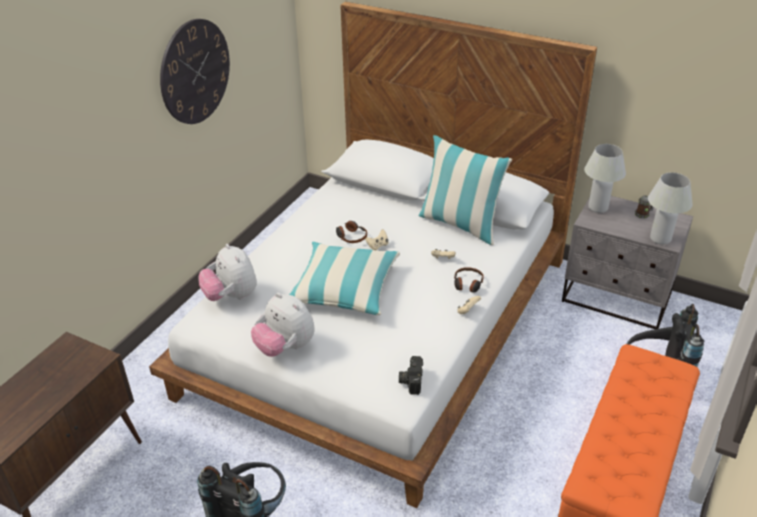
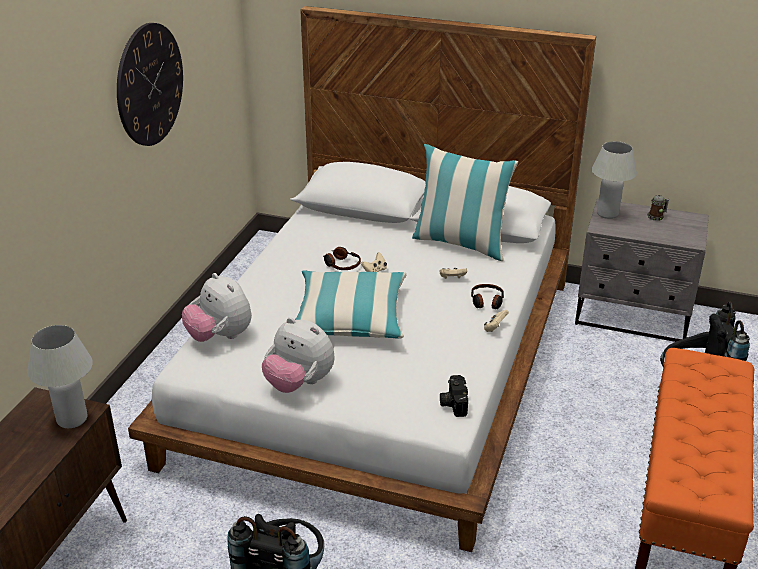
camera: 10 degrees left, 5 degrees down
(660, 239) = (681, 239): white table lamp -> white table lamp (72, 419)

